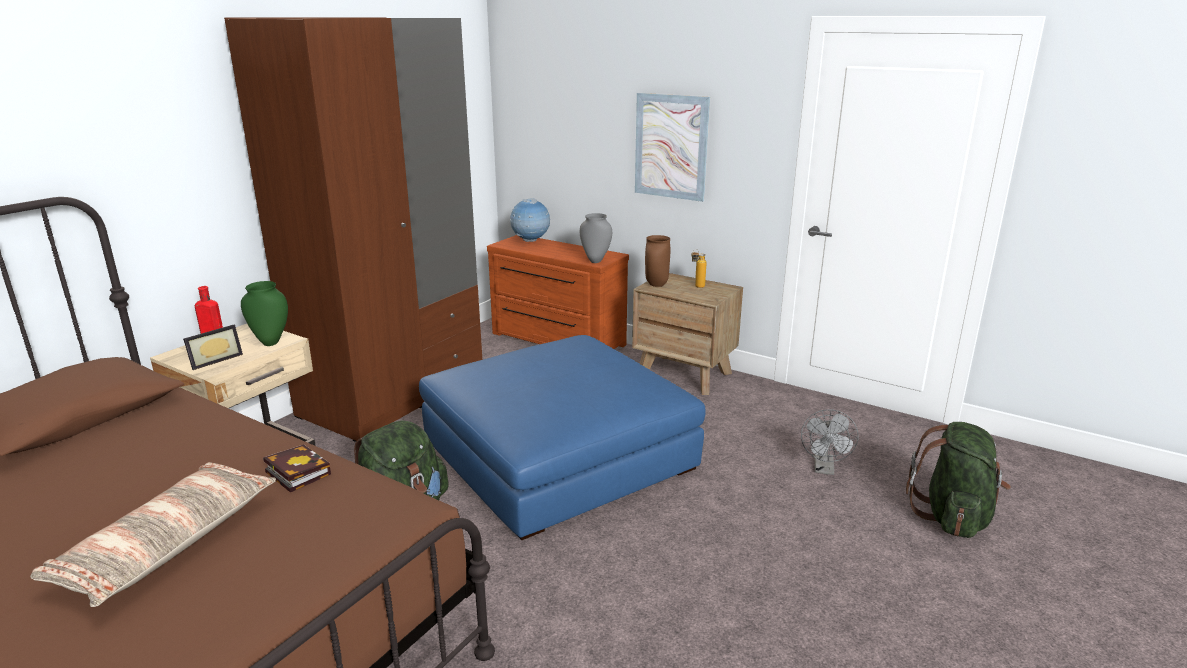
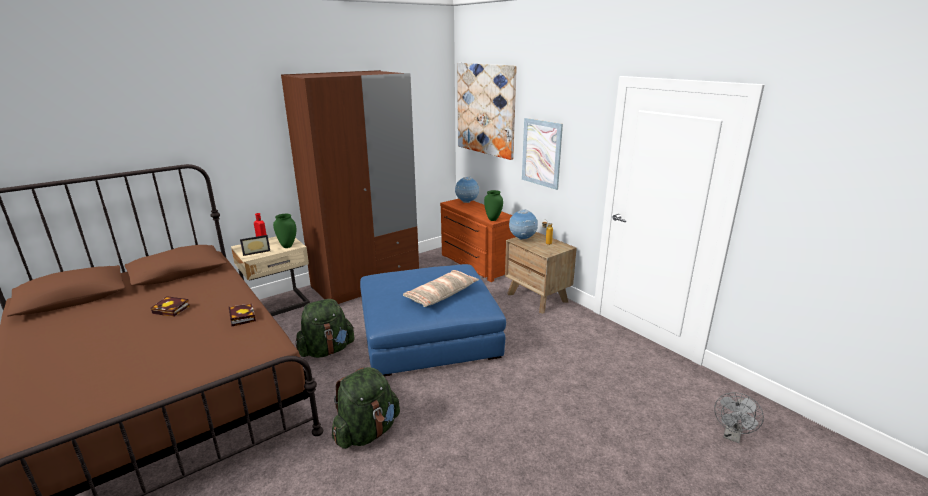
camera: 20 degrees right, 0 degrees up
(130, 486) = (173, 309): none -> book
(168, 543) = (166, 340): pillow -> pillow (441, 295)
(557, 85) = (486, 109): none -> picture
(595, 261) = (492, 219): grey vase -> green vase
(657, 285) = (522, 239): brown vase -> globe
(824, 469) = (582, 374): grey fan -> grey fan (732, 436)
(952, 517) = (647, 424): green backpack -> green backpack (367, 432)

